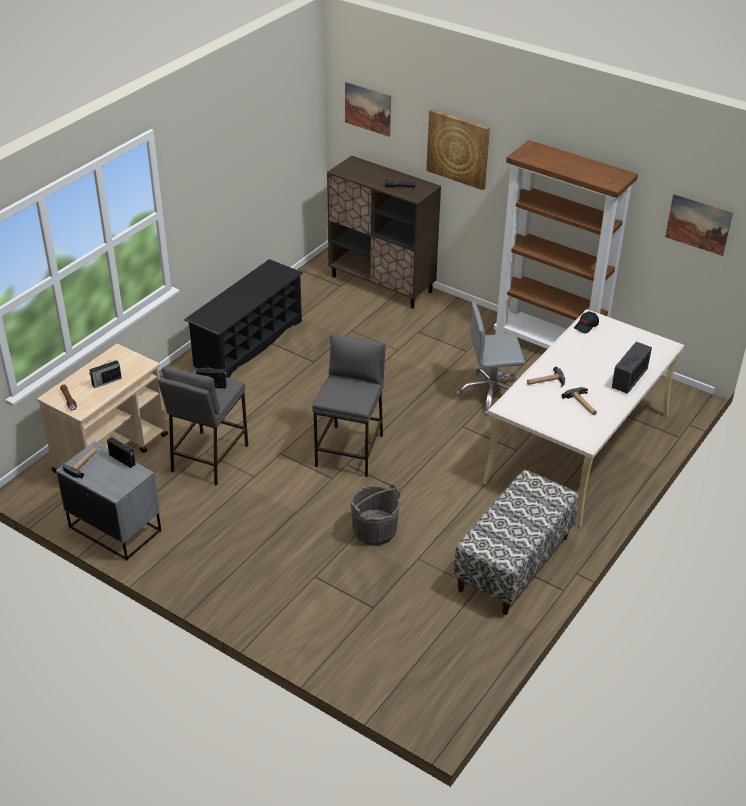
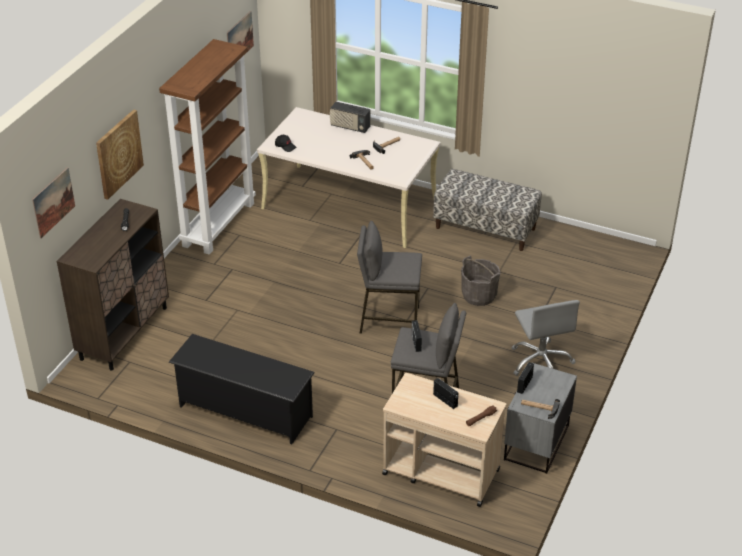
camera: 100 degrees left, 0 degrees up
(491, 393) = (291, 251): grey office chair -> grey office chair (541, 362)

